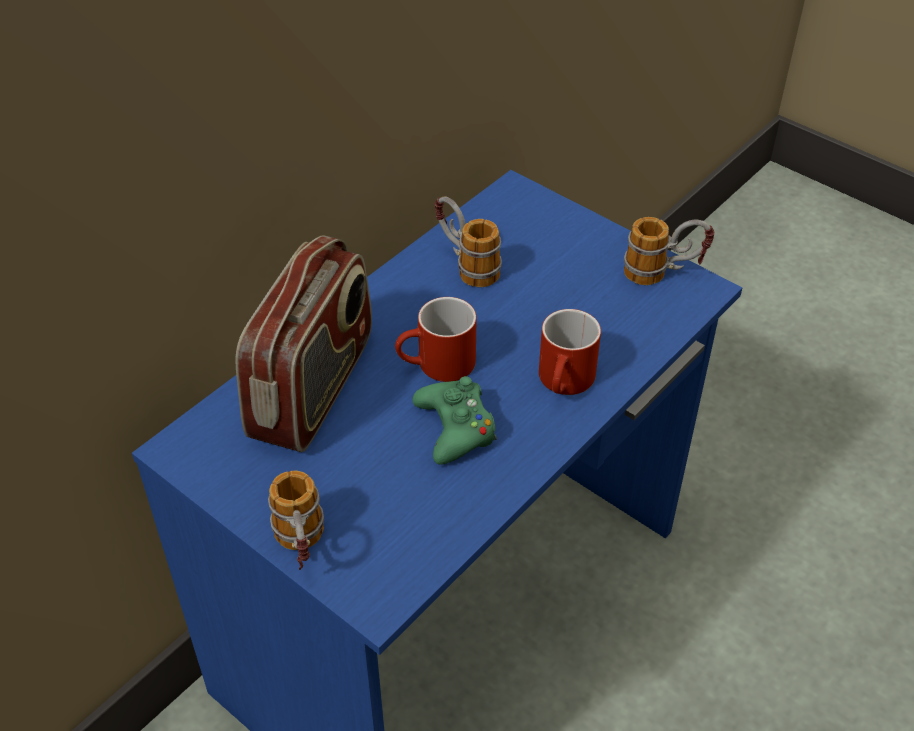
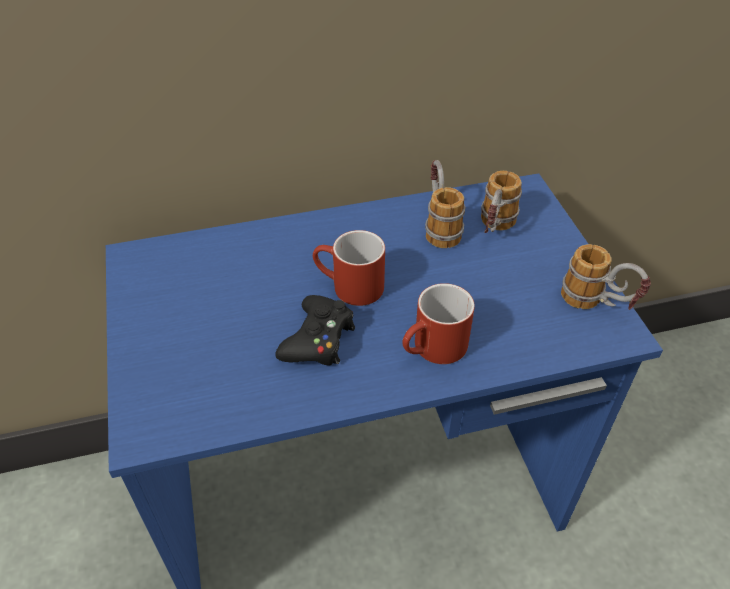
camera: 35 degrees right, 0 degrees up
(302, 549) = (133, 367): mug -> mug (494, 229)
(314, 388) = (252, 260): radio -> none
(456, 428) = (318, 339): green game controller -> black game controller

